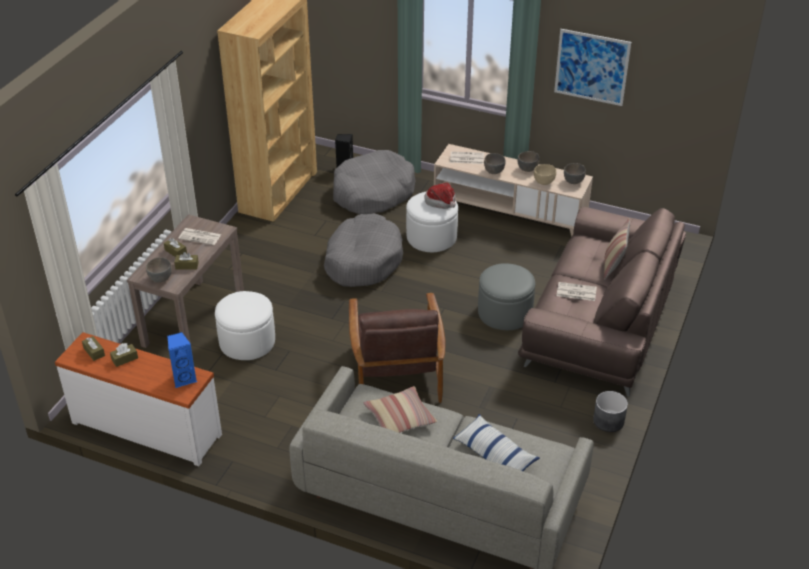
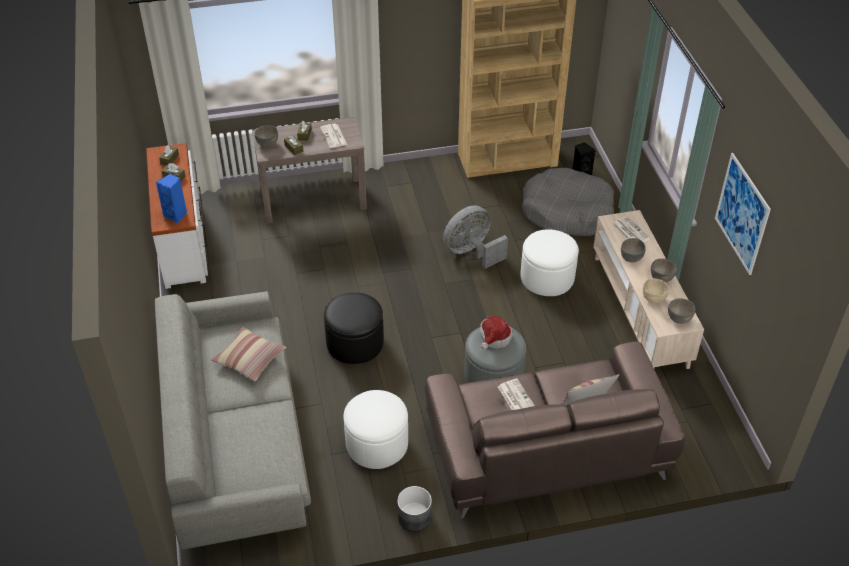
camera: 55 degrees right, 5 degrees up
(247, 341) = (314, 241): white ottoman -> white ottoman (377, 443)
(363, 260) = (472, 252): grey dog bed -> grey fan
(396, 371) = (355, 343): brown armchair -> black ottoman
(441, 203) = (557, 250): hat -> hat (494, 338)
(495, 455) = (251, 439): pillow -> none

